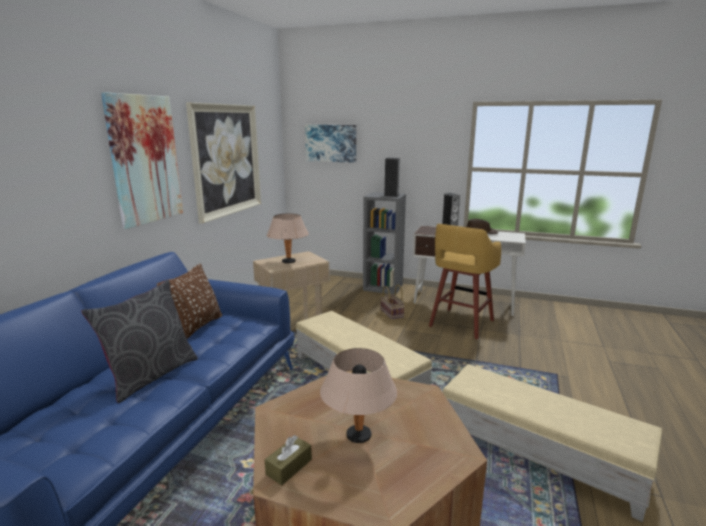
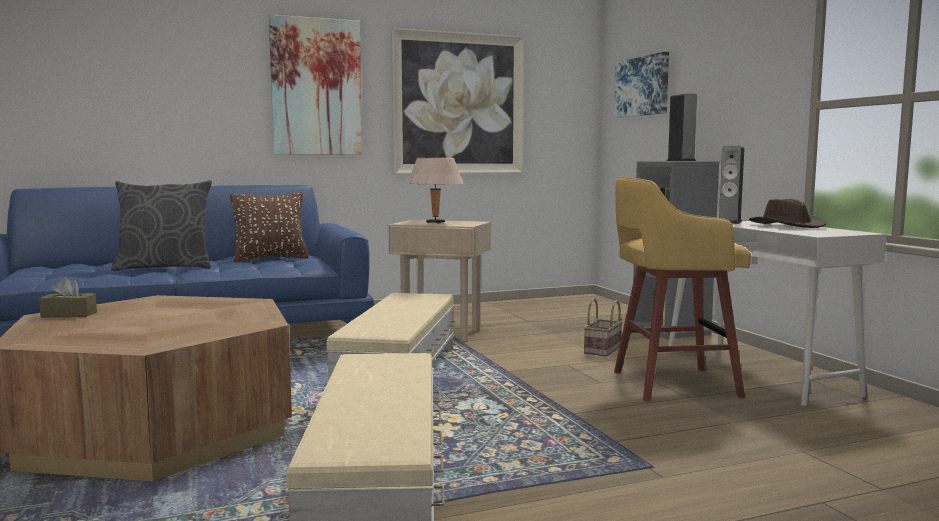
camera: 50 degrees right, 10 degrees down
(358, 436) = (141, 320): beige table lamp -> none

